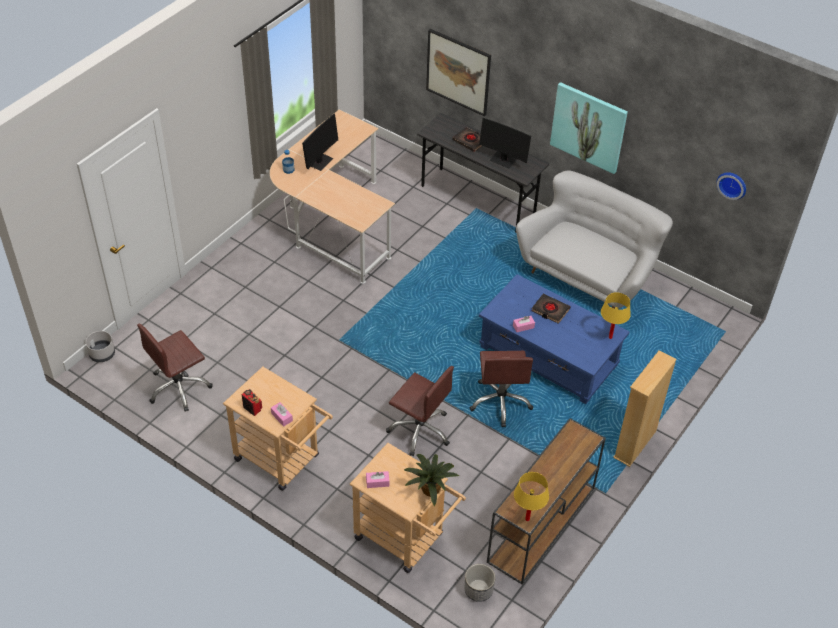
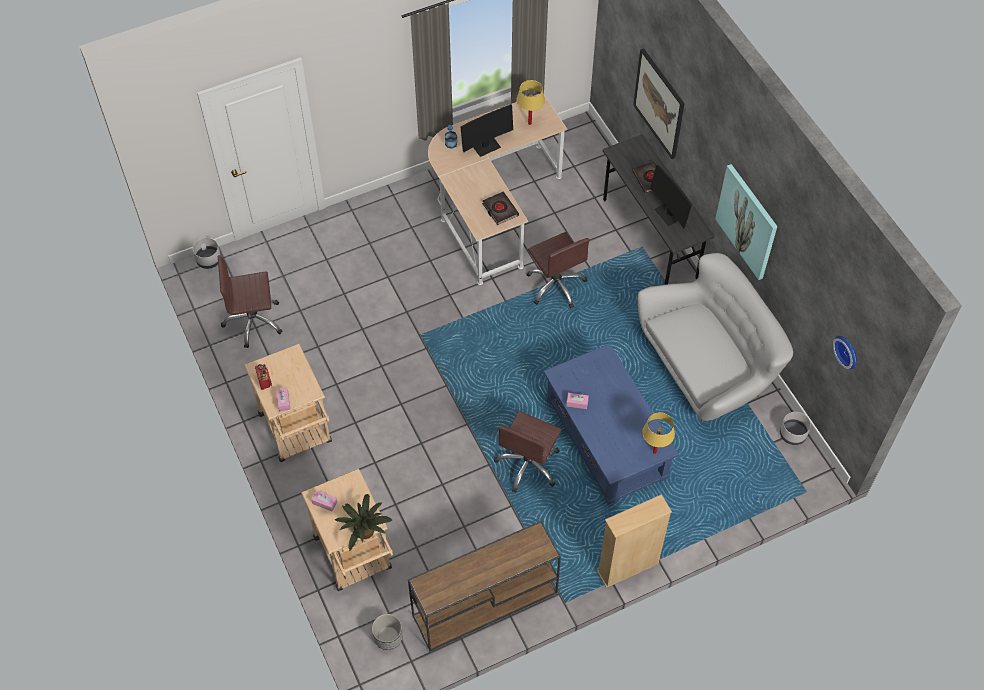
camera: 30 degrees right, 10 degrees up
(420, 430) = (436, 459): brown office chair -> brown office chair (556, 285)
(527, 519) = (433, 601): yellow table lamp -> yellow table lamp (529, 123)
(550, 310) = (615, 397): black book -> black book (500, 210)
(686, 295) = (793, 434): none -> grey planter

